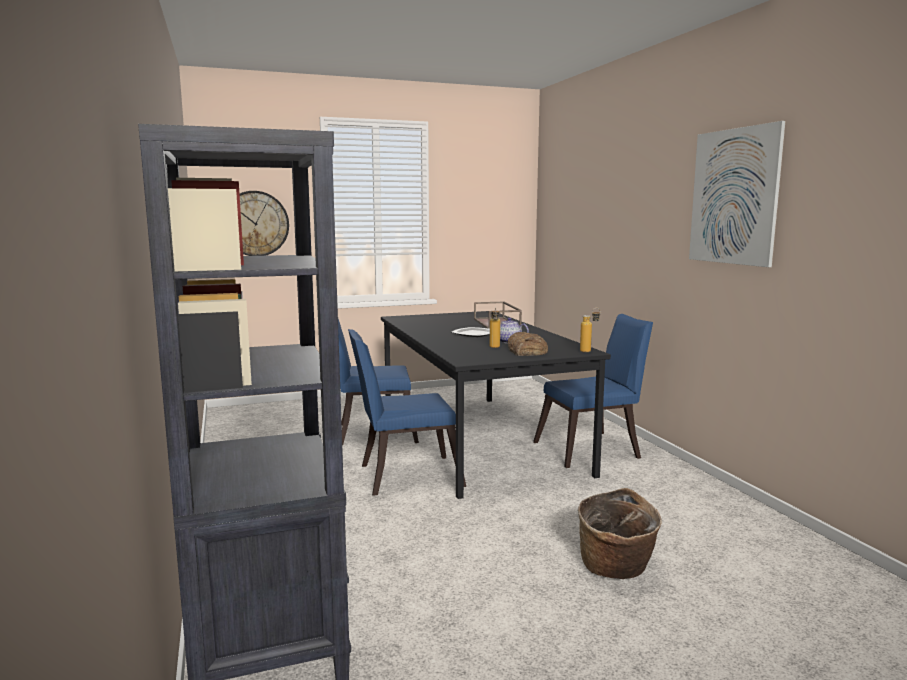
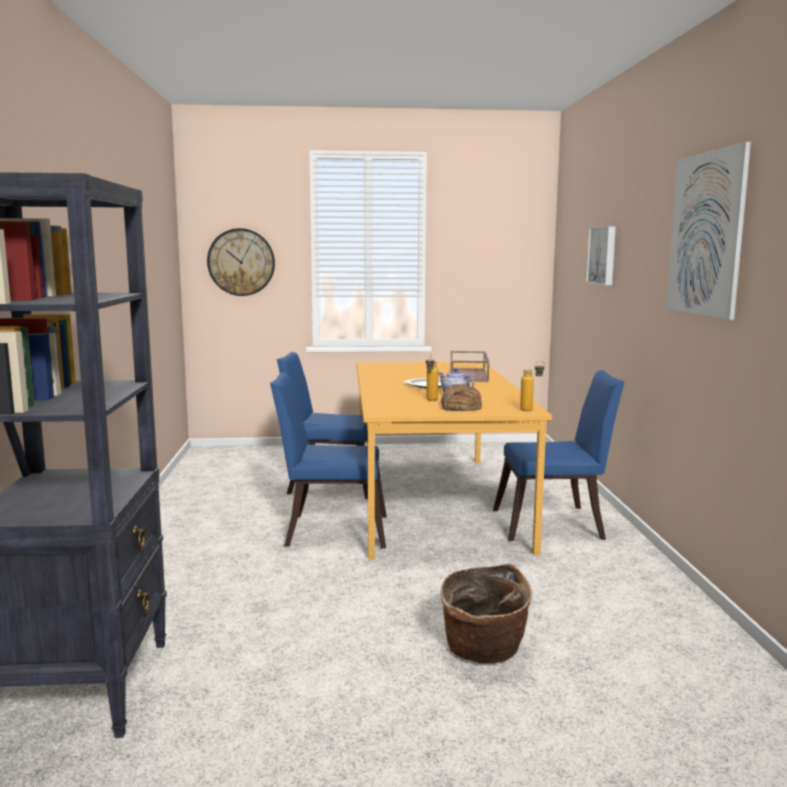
camera: 15 degrees right, 0 degrees up
(475, 439) = (432, 501): black dining table -> orange dining table
(604, 215) = (603, 255): none -> picture

